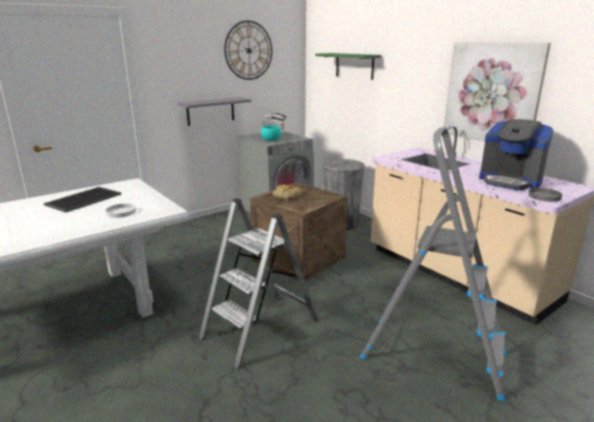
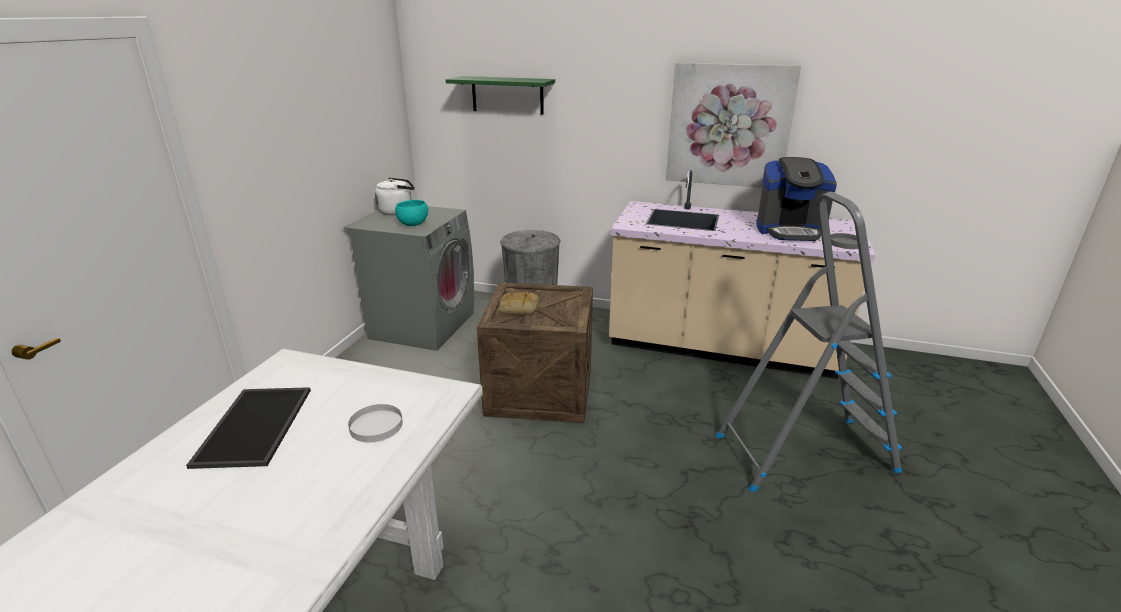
camera: 35 degrees left, 5 degrees up
(210, 111) = (304, 194): grey shelf -> none
(249, 50) = (339, 81): wall clock -> none
(261, 327) = (611, 509): grey step ladder -> none

